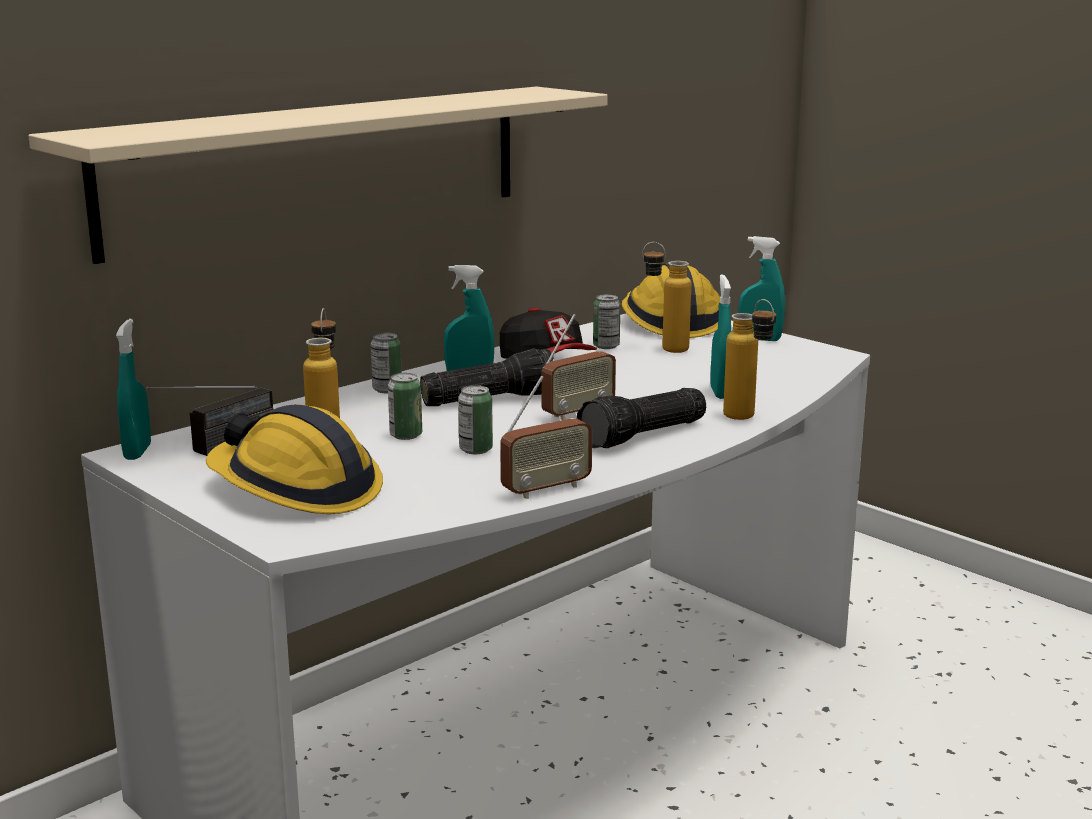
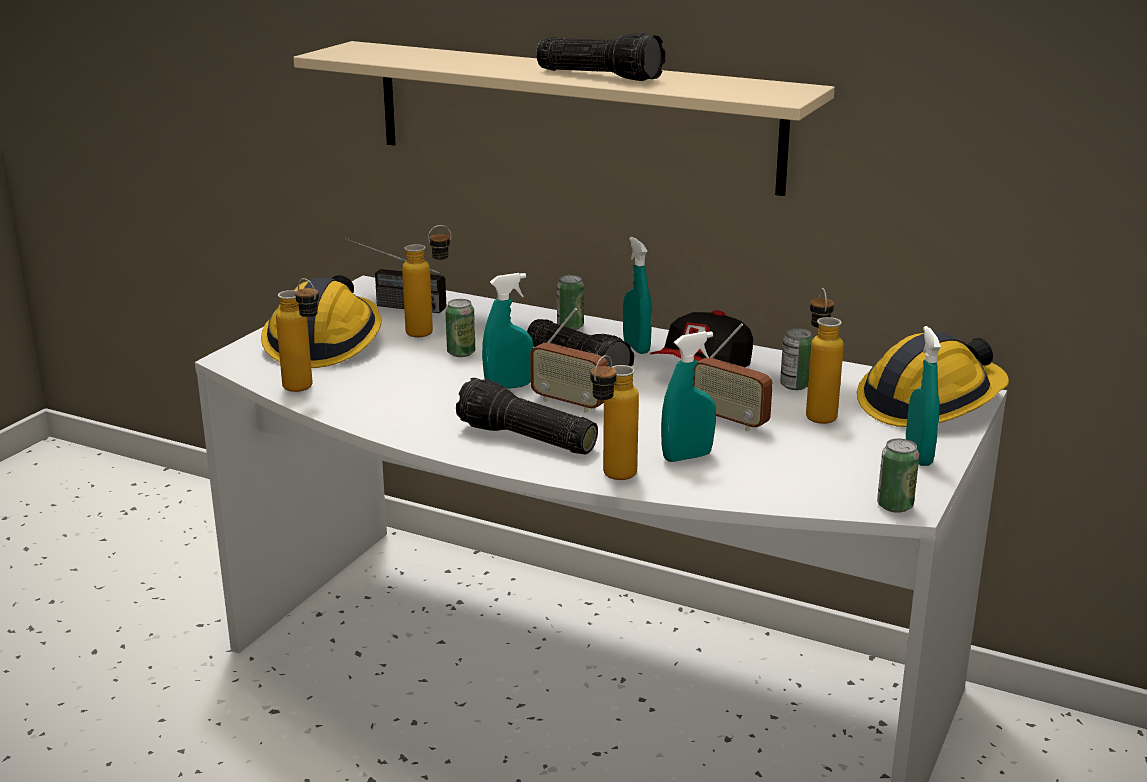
camera: 70 degrees right, 5 degrees up
(137, 452) = (373, 287): turquoise spray bottle -> turquoise spray bottle (508, 387)
(407, 105) = (601, 75): none -> flashlight
(435, 509) = (305, 390): none -> bottle
(476, 450) = (443, 381): can -> can (894, 506)
(546, 489) = (366, 419): radio -> radio (730, 421)

